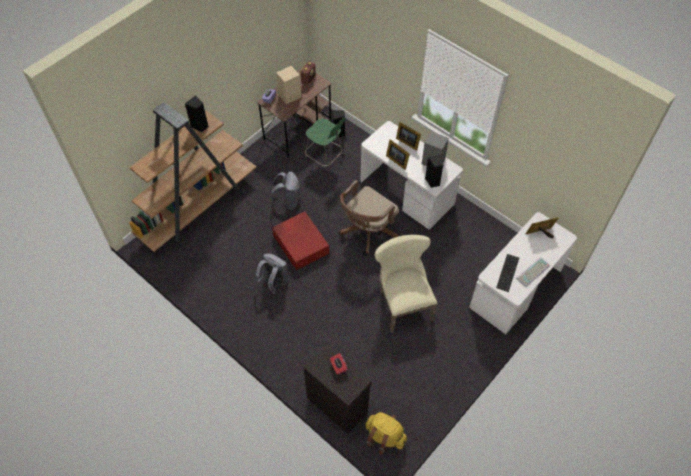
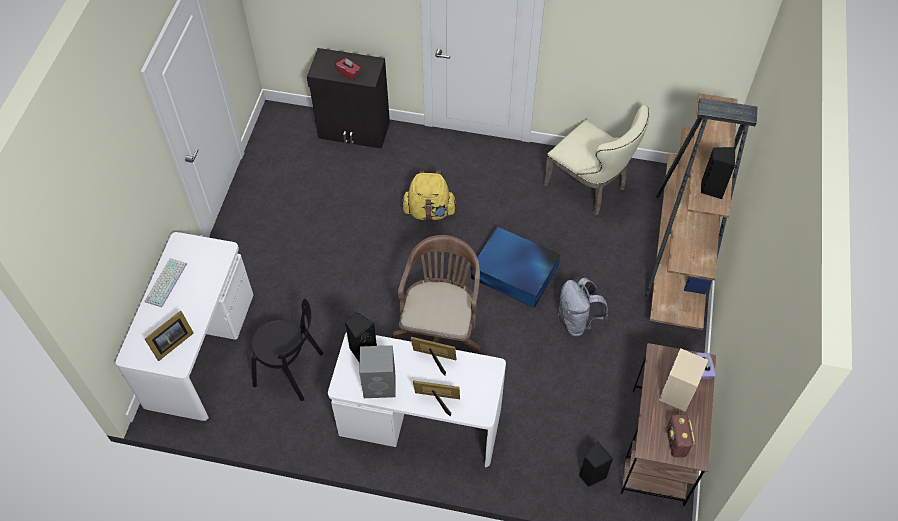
camera: 150 degrees right, 0 degrees up
(274, 282) = (511, 212): grey backpack -> none
(301, 243) = (515, 273): red storage box -> blue storage box
(325, 159) = (578, 416): green stool -> none
(384, 437) = (289, 125): yellow backpack -> yellow backpack (429, 211)
(402, 303) = (341, 262): beige chair -> beige chair (590, 187)
(464, 251) = (291, 370): none -> black chair
(508, 273) = (199, 266): keyboard -> none

